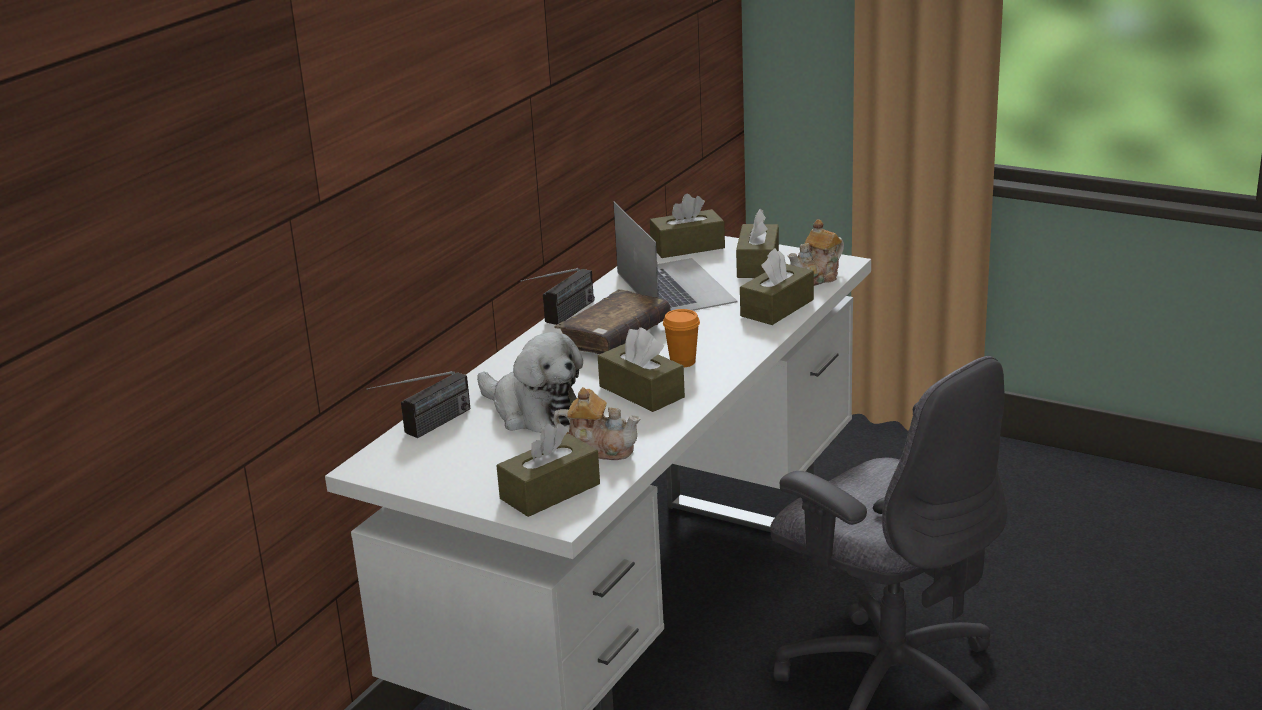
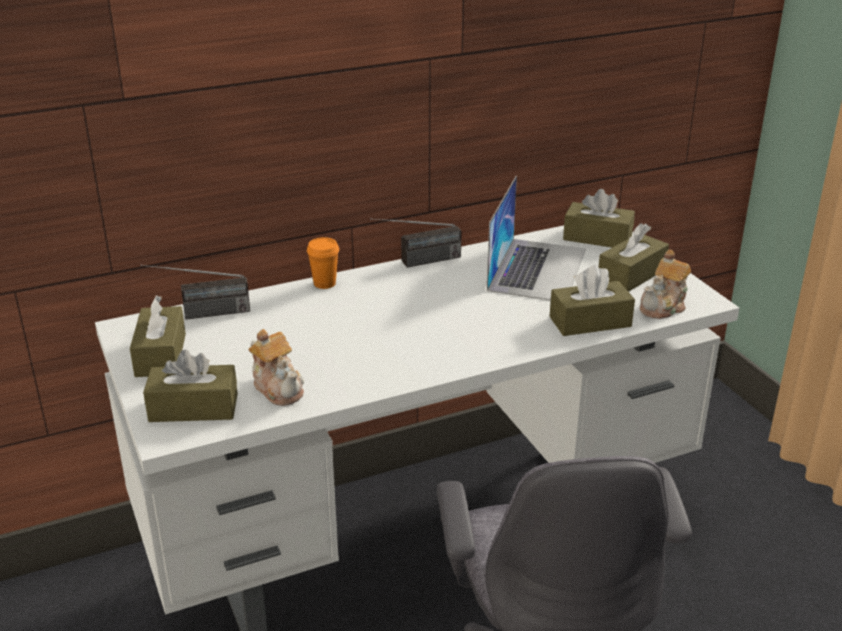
camera: 35 degrees right, 5 degrees up
(533, 411) = (284, 333): plush toy -> none
(614, 337) = (429, 295): brown book -> none
(641, 392) = (378, 352): brown tissue box -> brown tissue box (160, 355)
(682, 362) = (446, 339): orange cup -> orange cup (324, 283)
(816, 277) = (664, 306): teapot -> teapot turned 45 degrees counterclockwise

